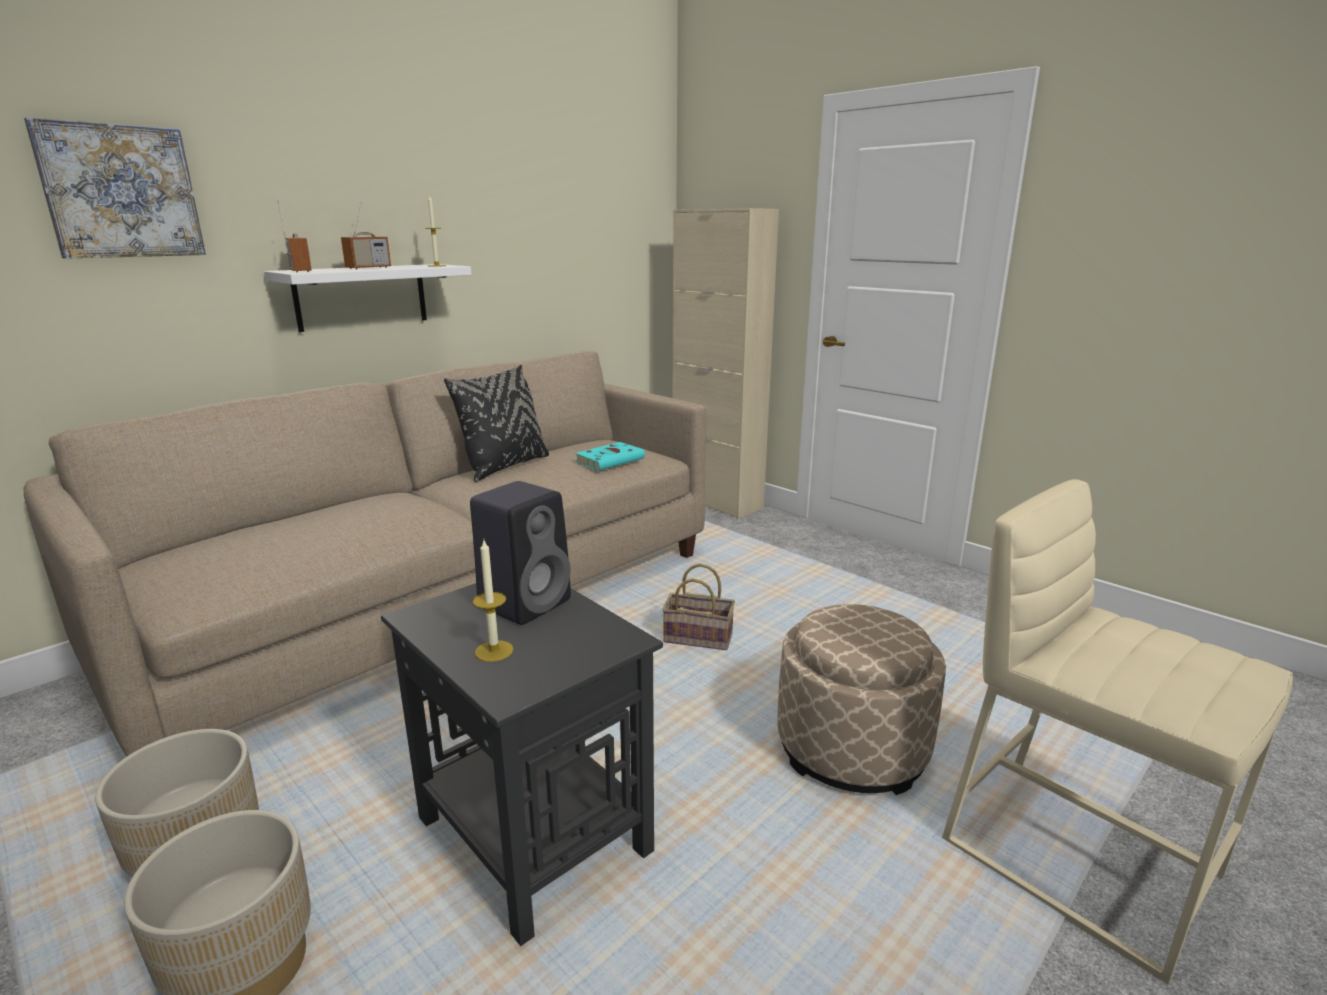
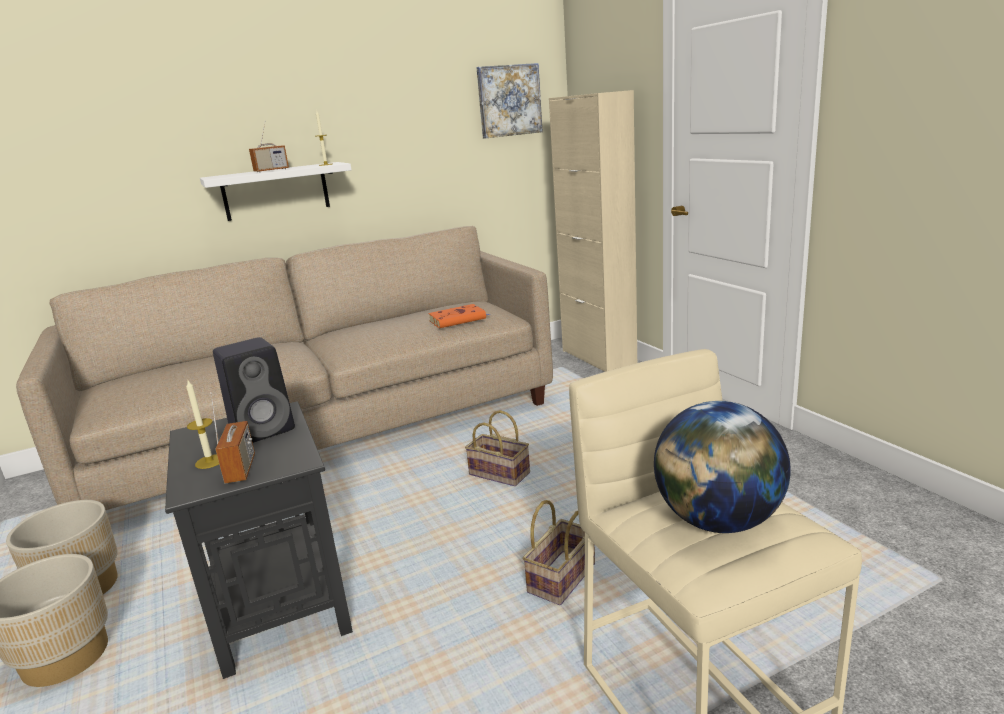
camera: 20 degrees right, 0 degrees up
(121, 192) = (98, 130): picture -> picture (509, 100)
(301, 271) = (218, 176): radio -> radio (240, 469)
(505, 467) = (376, 323): black pillow -> none
(611, 460) = (459, 319): turquoise book -> orange book
(851, 749) = (562, 580): beige ottoman -> basket
(1162, 657) = (718, 521): none -> globe

